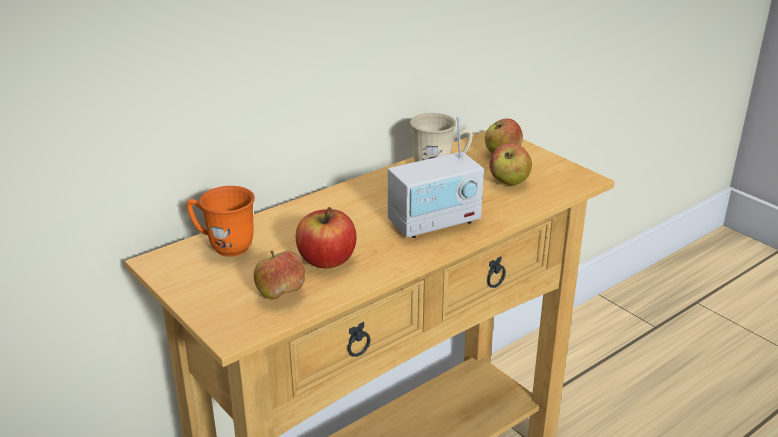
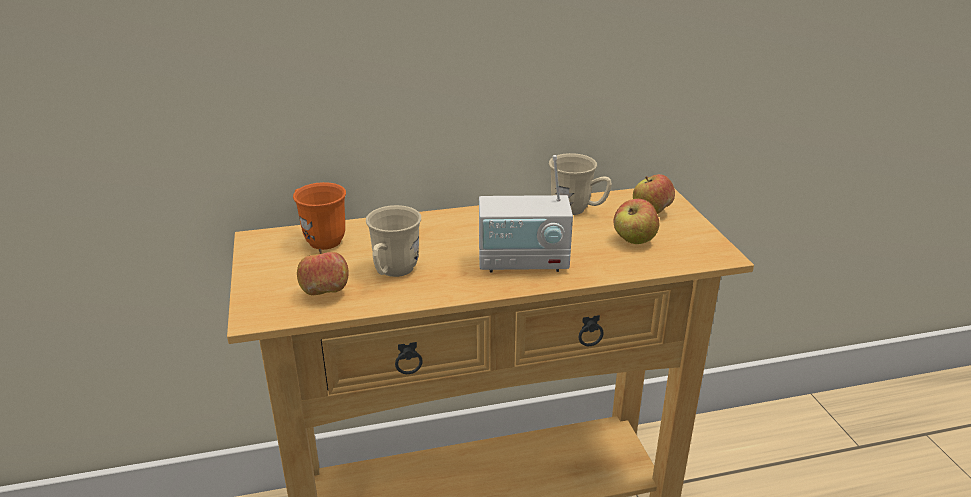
camera: 25 degrees right, 0 degrees up
(327, 260) = (392, 273): apple -> beige mug

